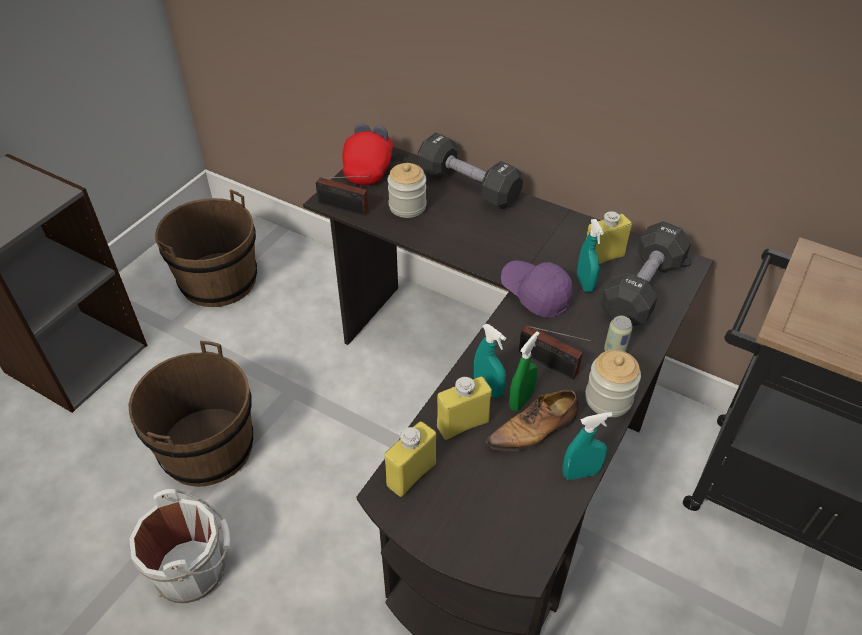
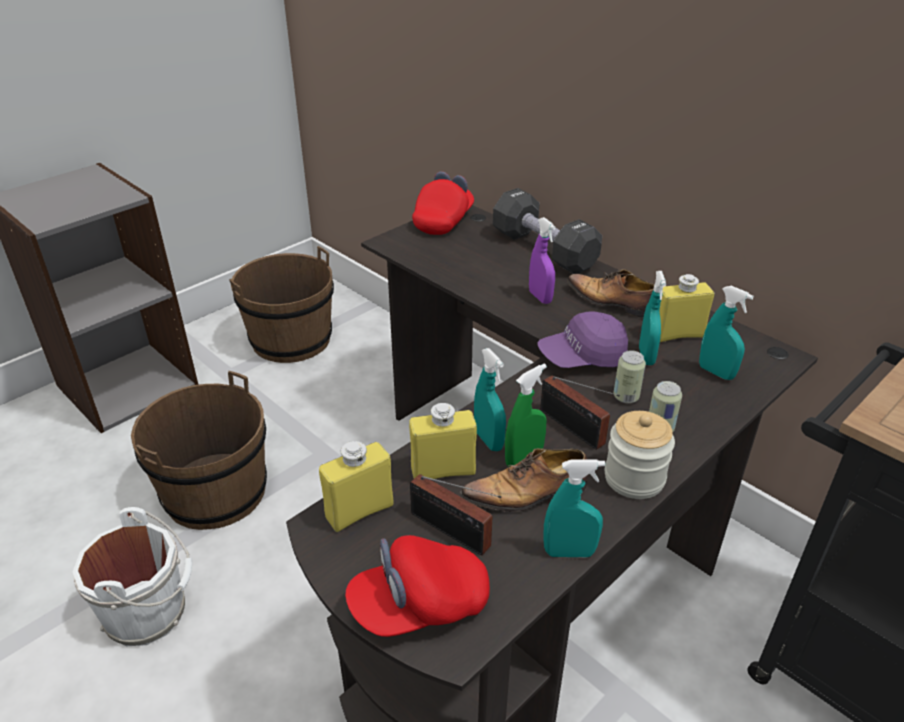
camera: 15 degrees right, 10 degrees down
(345, 208) = (403, 251): radio -> radio (453, 533)
(407, 206) = (469, 258): jar -> none
(482, 238) = (540, 297): none -> purple spray bottle
(487, 542) = (419, 605): none -> red cap
(535, 294) = (582, 357): purple cap -> purple cap turned 75 degrees counterclockwise
(541, 233) = (611, 302): none -> shoe
(580, 326) = (626, 397): none -> can
(642, 289) = (716, 372): black dumbbell -> turquoise spray bottle

